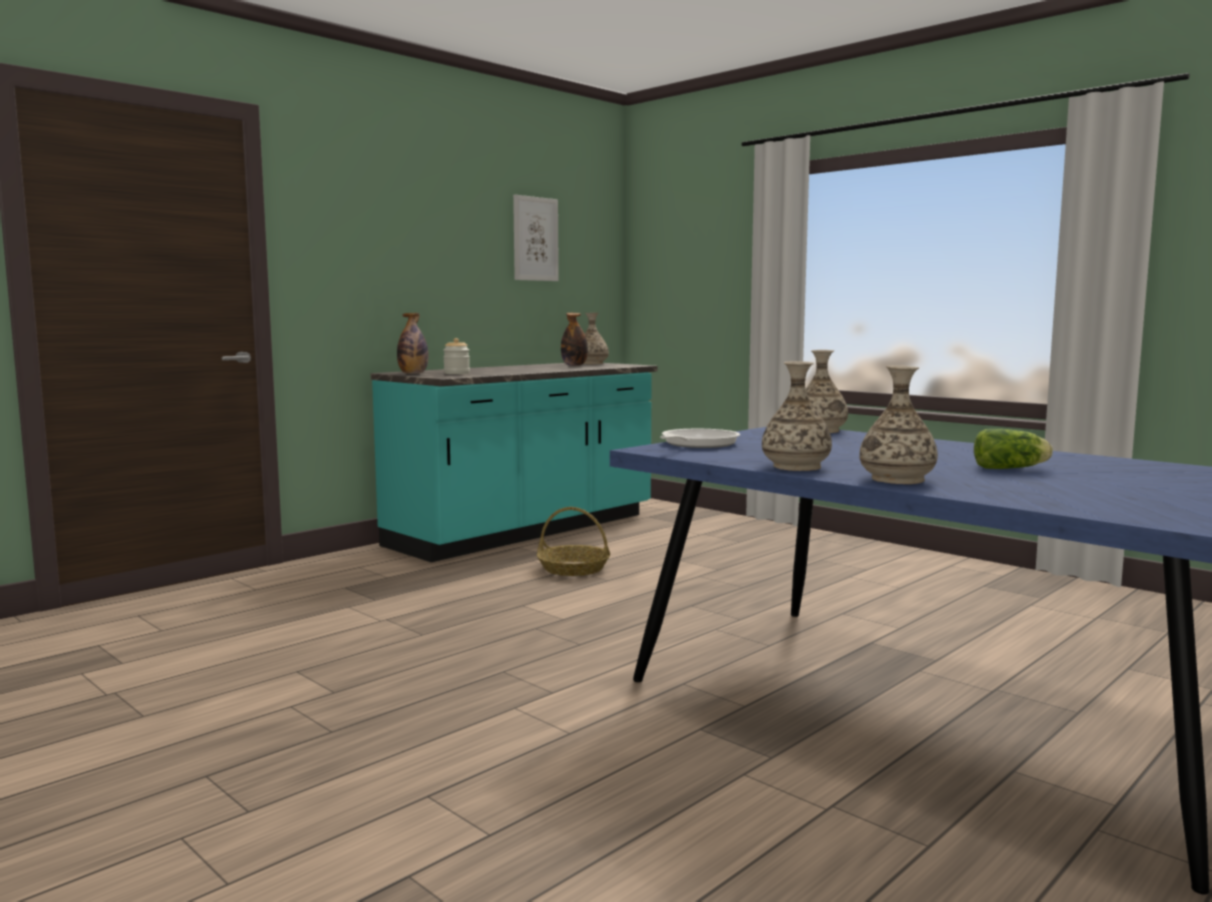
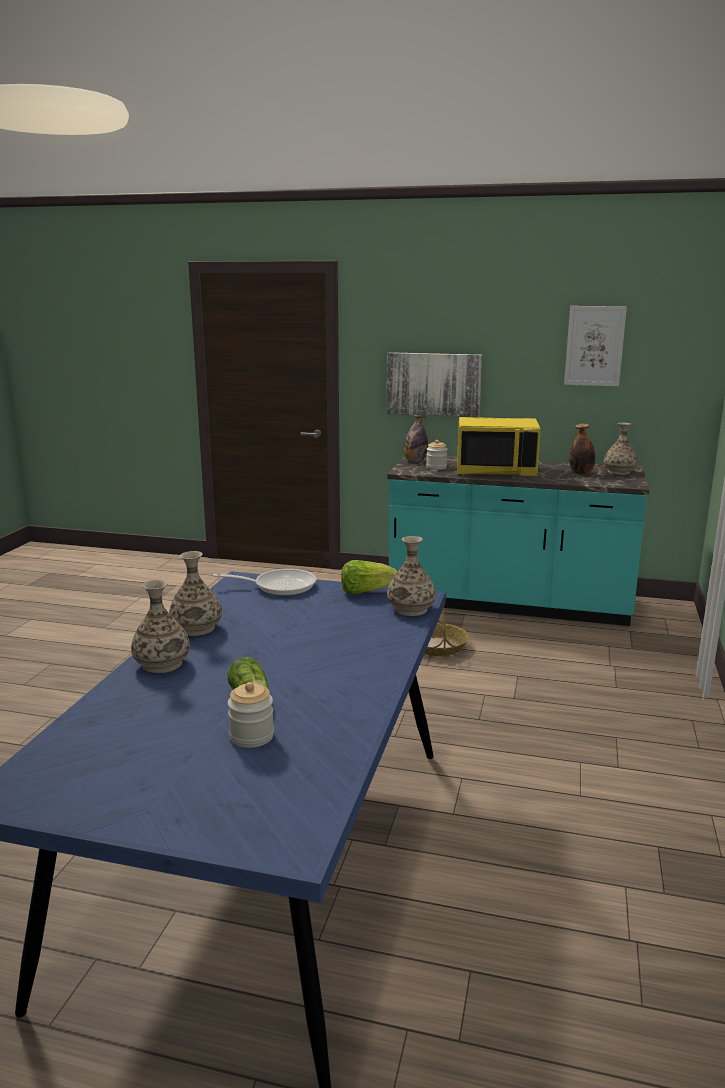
camera: 60 degrees right, 10 degrees up
(390, 281) = (434, 384): none -> picture
(512, 370) = (496, 470): none -> yellow microwave
(755, 433) = (365, 592): none -> lettuce
(1101, 473) = (252, 736): none -> jar

